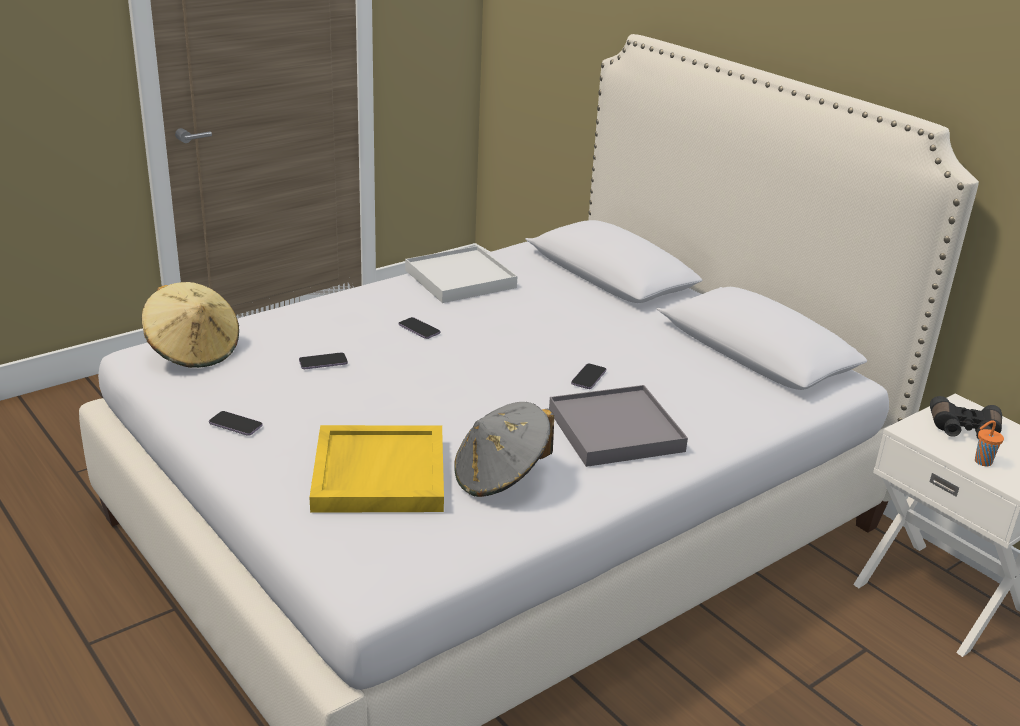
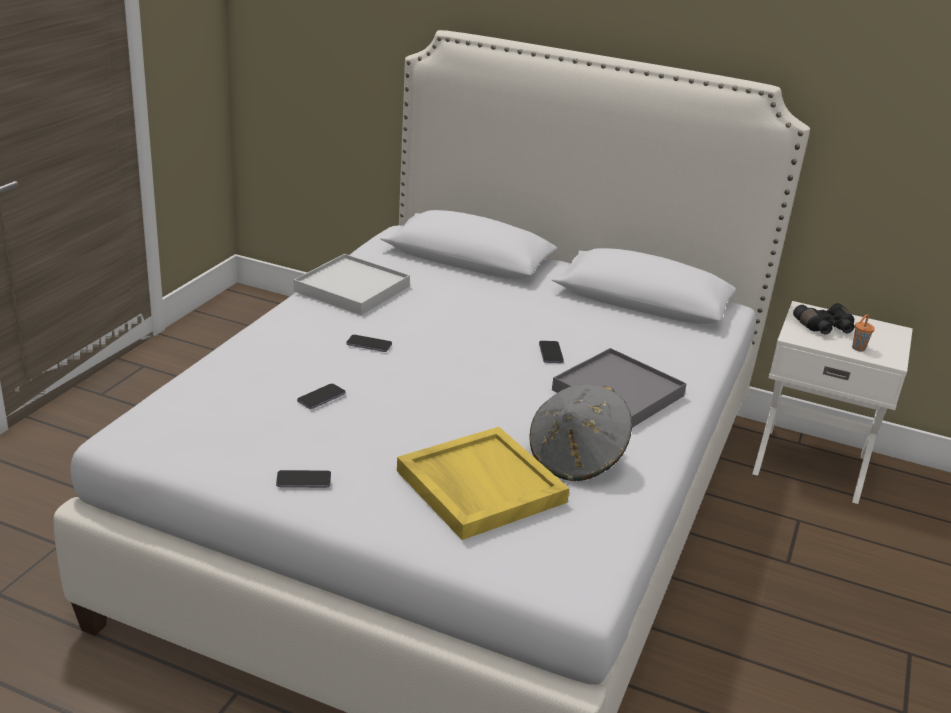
camera: 30 degrees left, 0 degrees up
(194, 351) = (181, 419): beige hat -> none

